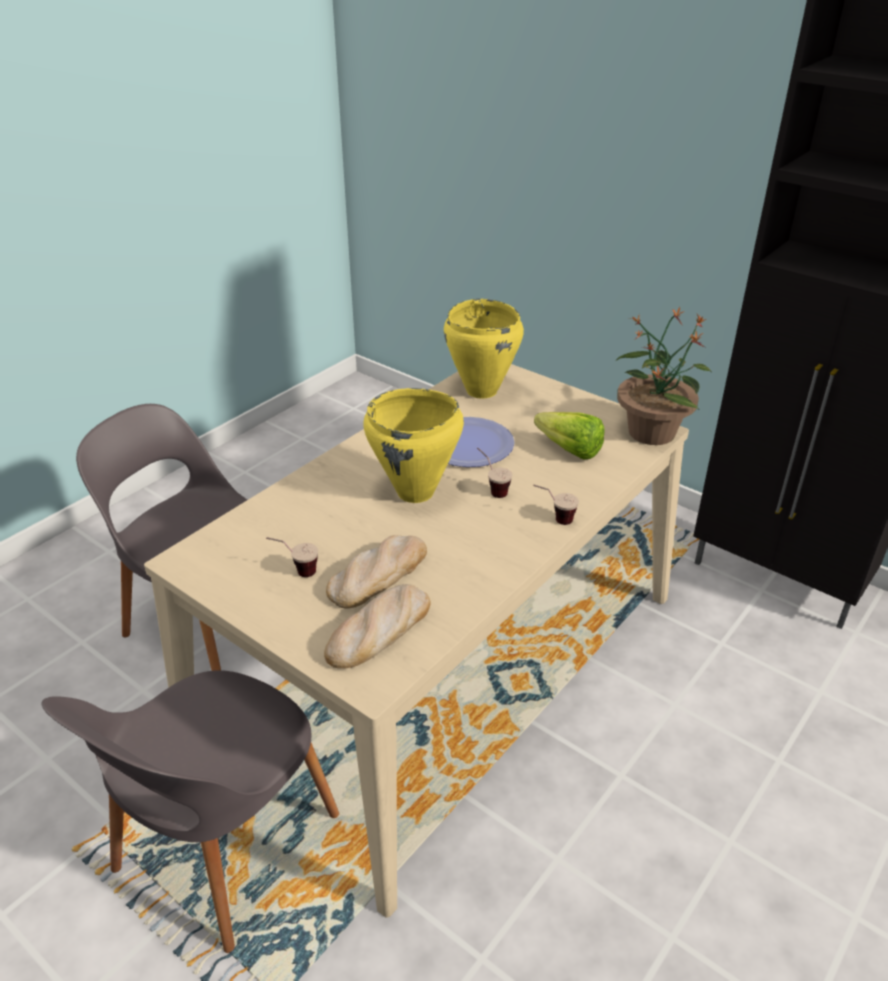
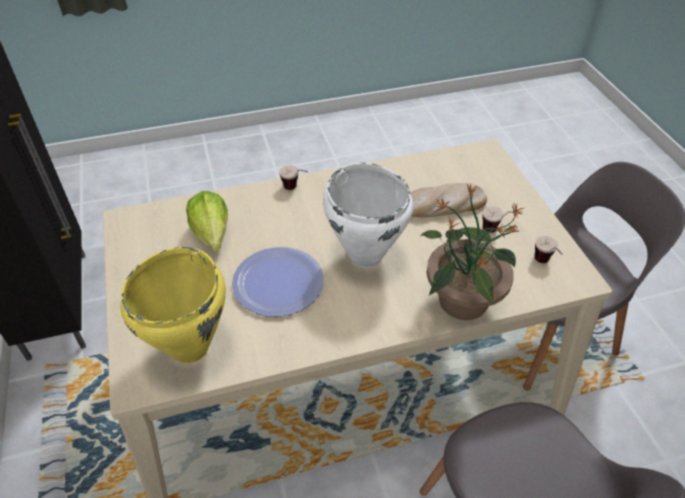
camera: 145 degrees left, 10 degrees up
(378, 631) = (466, 173): bread -> none
(416, 492) = (365, 255): yellow cooking pot -> white cooking pot
(492, 489) = (308, 230): cup -> cup (544, 264)
(652, 431) = (131, 221): potted plant -> potted plant (461, 301)

